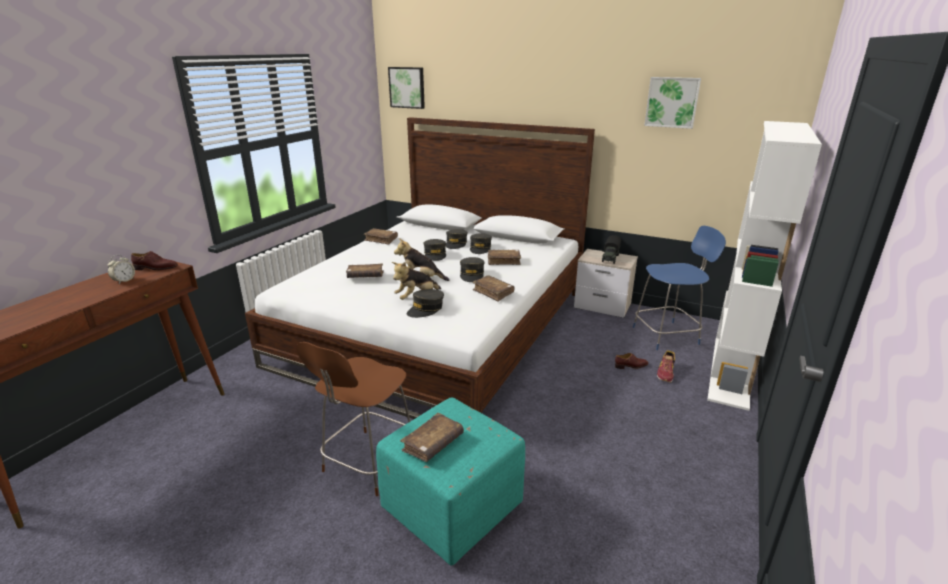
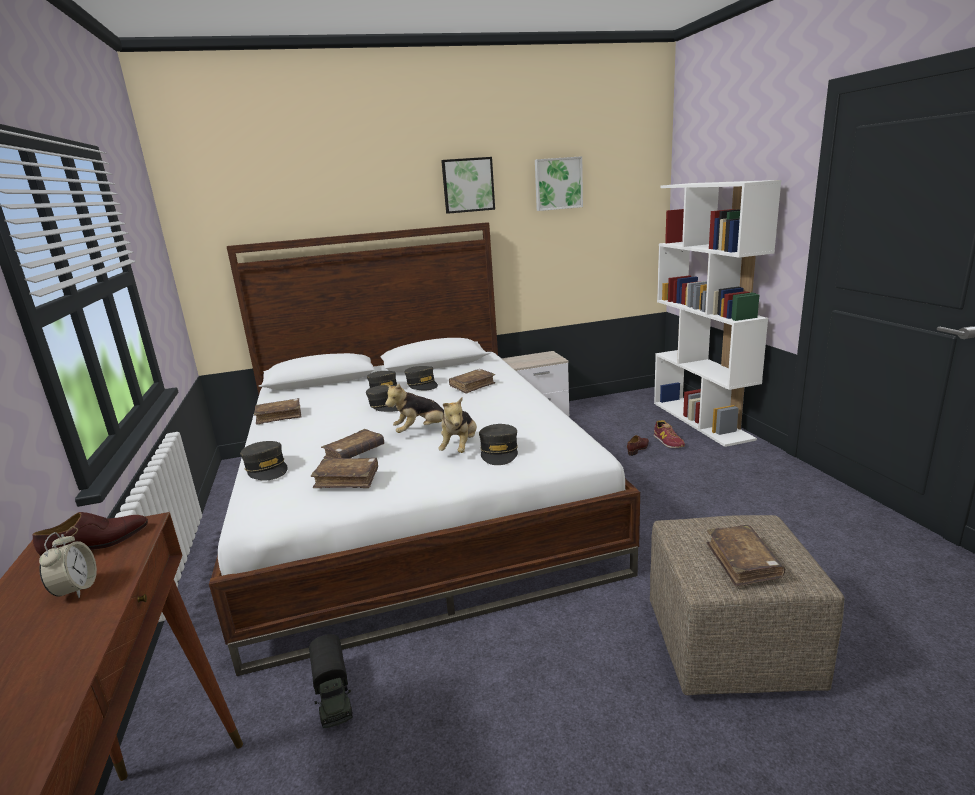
camera: 40 degrees left, 5 degrees down
(368, 463) = (588, 671): brown chair -> none
(407, 87) = (215, 204): picture -> picture (468, 185)
(451, 509) = (731, 648): turquoise ottoman -> beige ottoman
(472, 275) = (470, 407): grey cap -> grey cap (267, 469)
(493, 292) = (527, 412): brown book -> brown book (347, 479)
(610, 258) = (535, 358): toy truck -> toy truck (333, 696)
(667, 335) = (621, 415): blue chair -> none

